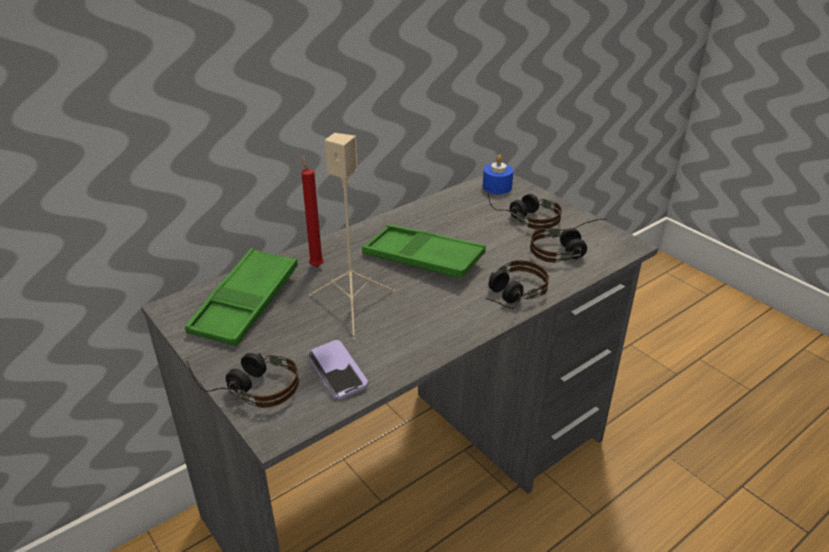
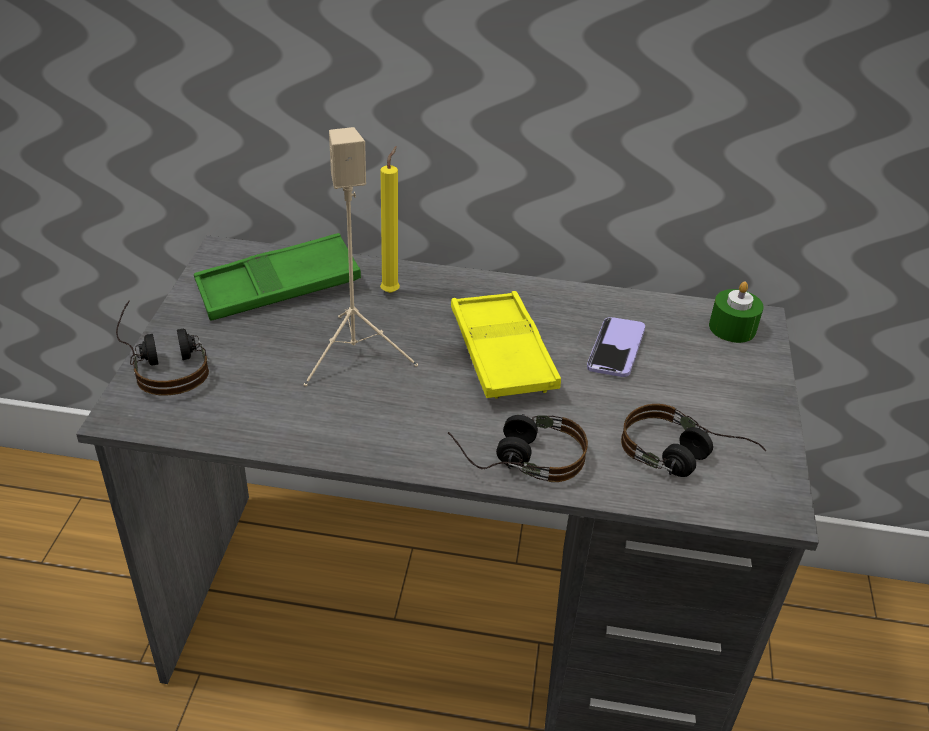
camera: 45 degrees right, 5 degrees up
(316, 265) = (391, 291): red candle -> yellow candle
(337, 371) = (244, 403): phone -> phone (616, 349)
(423, 258) = (501, 353): green tray -> yellow tray
(497, 187) = (732, 328): blue candle -> green candle
(522, 216) = (700, 381): headphones -> none

